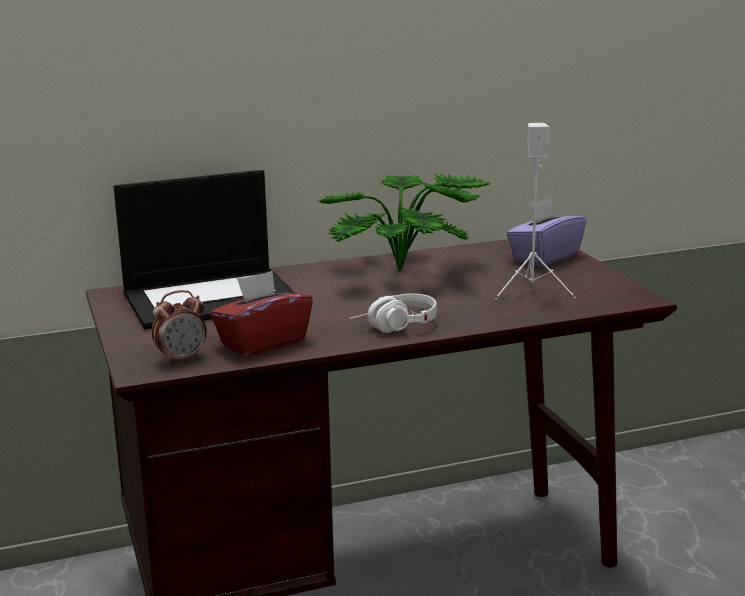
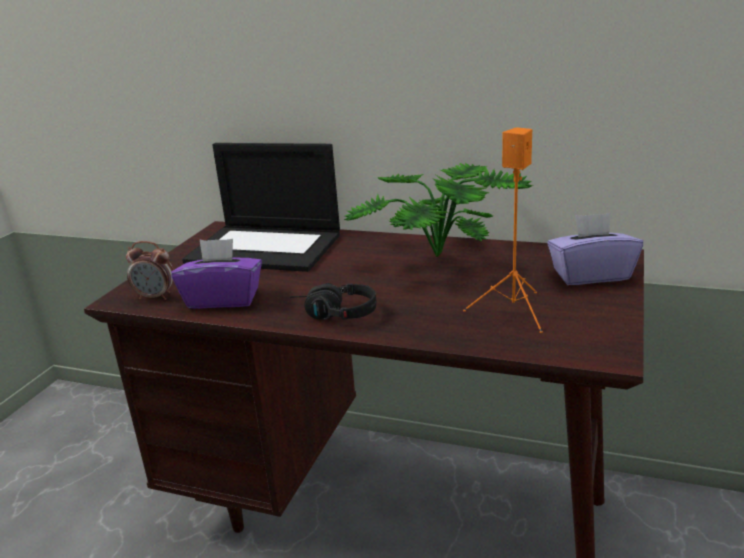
camera: 40 degrees right, 5 degrees up
(262, 343) = (223, 299): red tissue box -> purple tissue box
(394, 327) = (333, 315): white headphones -> black headphones
(533, 290) = (514, 311): white speaker -> orange speaker

